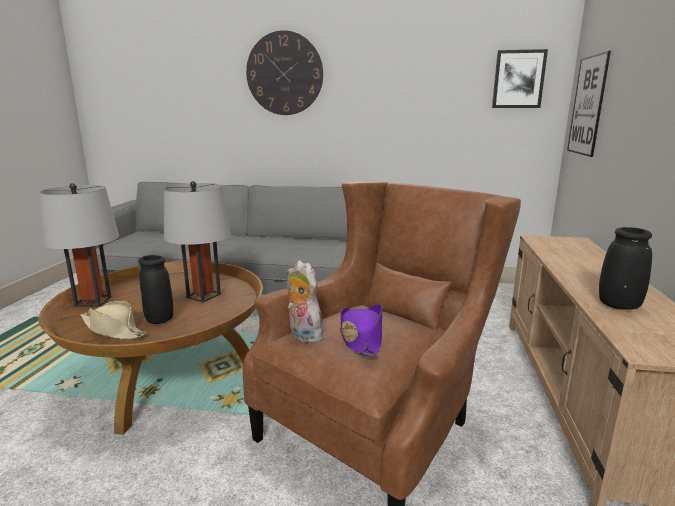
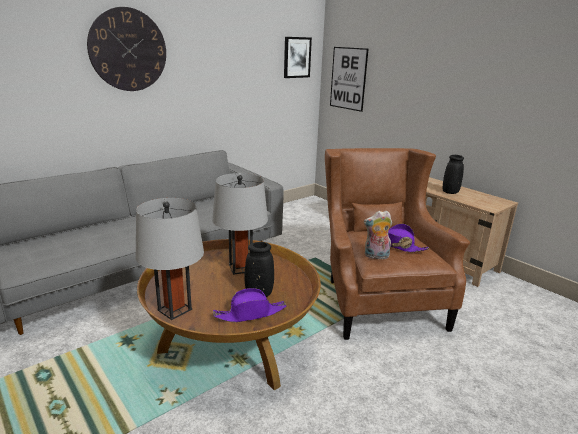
camera: 50 degrees left, 5 degrees up
(113, 329) = (250, 313): beige hat -> purple hat

